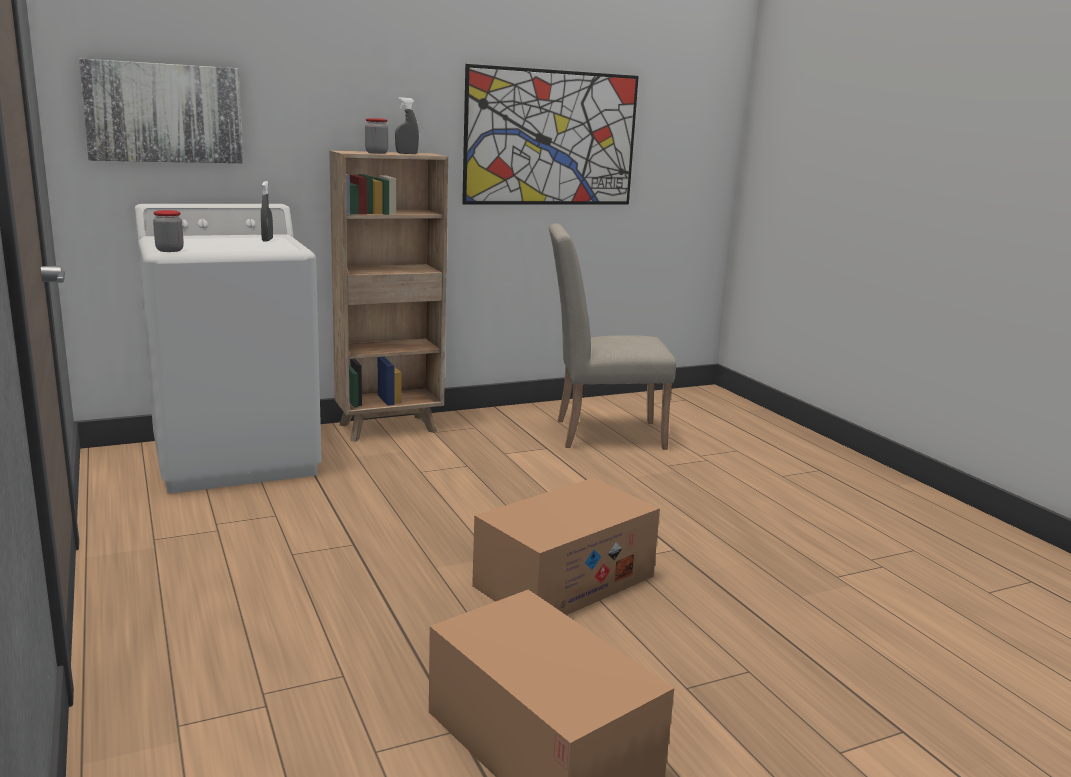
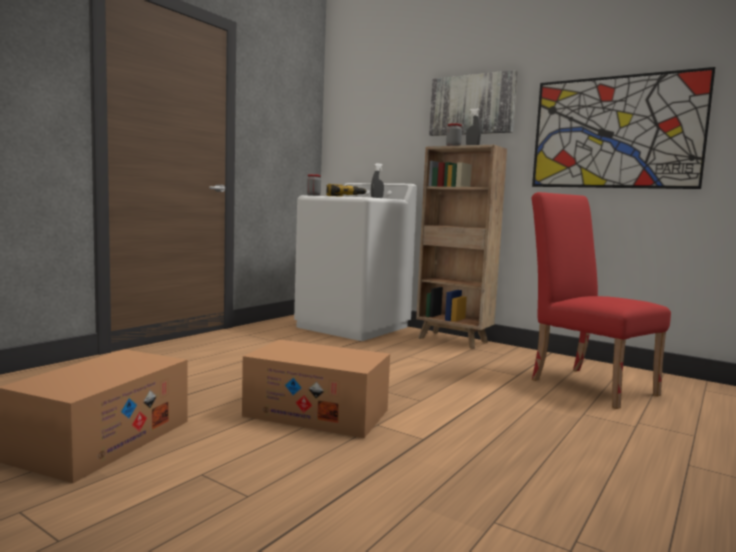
camera: 60 degrees right, 10 degrees down
(164, 113) = (366, 135): picture -> picture (472, 105)
(219, 245) = (344, 196): none -> power drill
(600, 433) = (586, 384): beige chair -> red chair

